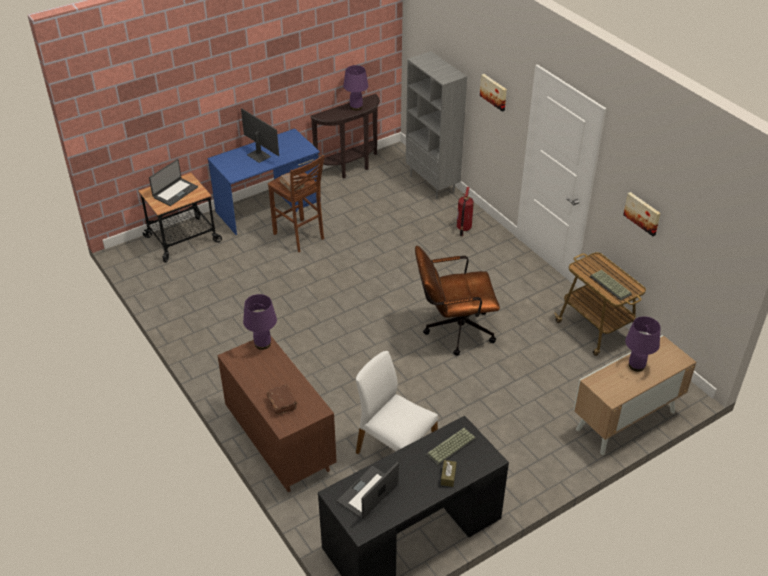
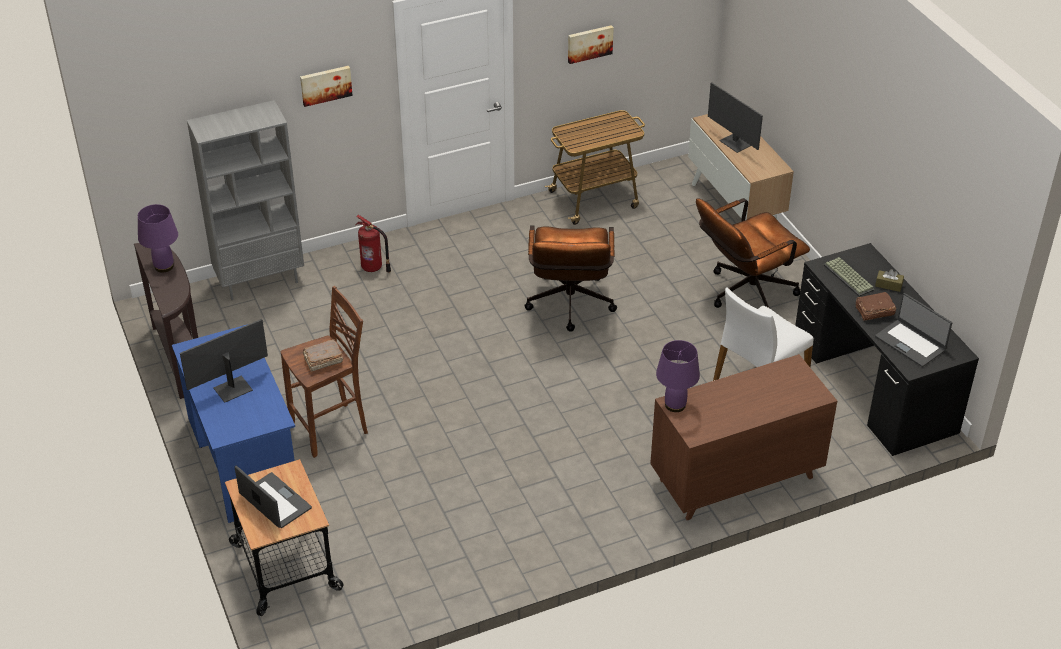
camera: 80 degrees left, 0 degrees up
(282, 403) = (780, 394): brown book -> brown book (874, 311)
(505, 435) = (744, 294): none -> brown office chair
(611, 285) = (611, 131): keyboard -> none
(636, 366) = (735, 143): purple table lamp -> monitor

